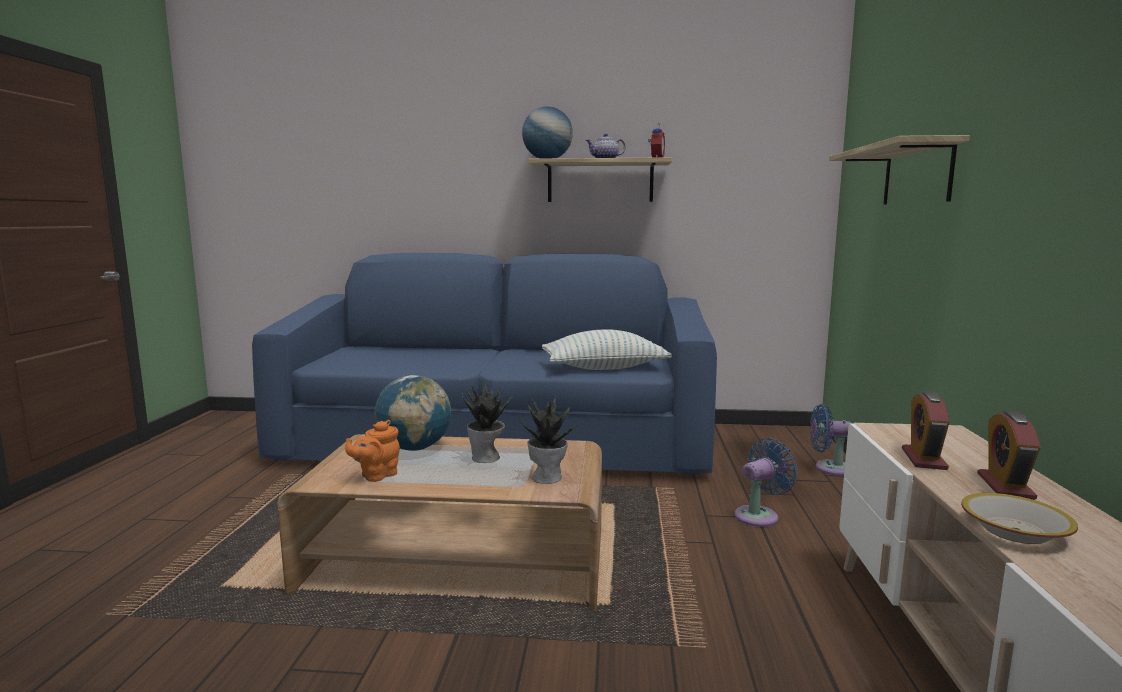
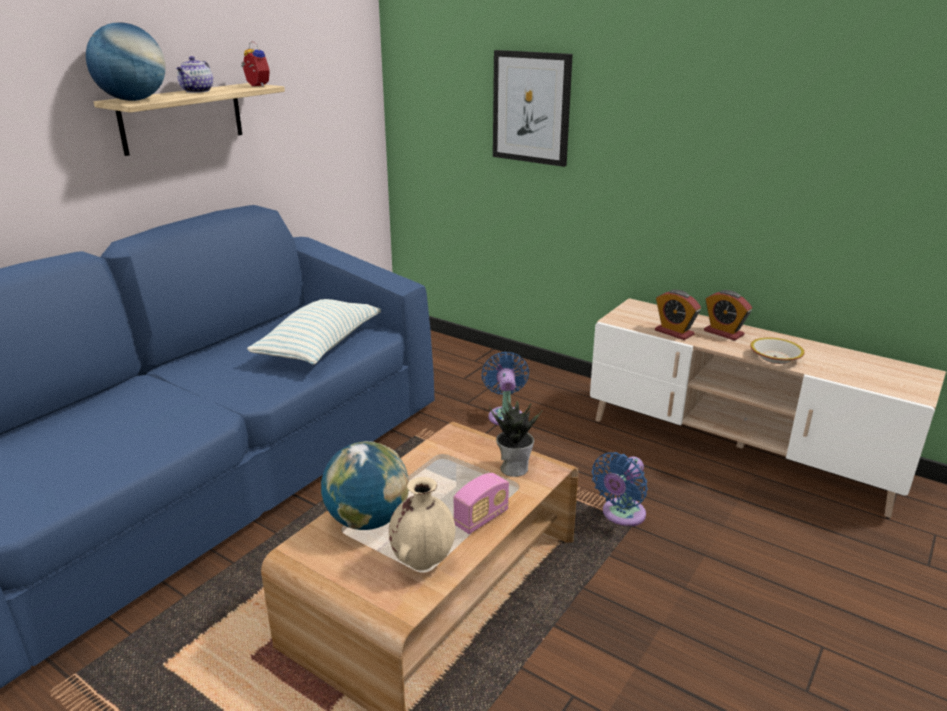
camera: 60 degrees left, 15 degrees up
(376, 475) = (423, 561): orange teapot -> beige vase
(453, 482) = (481, 518): none -> radio
(486, 458) = (440, 485): potted plant -> none
(829, 468) = (467, 354): blue fan -> blue fan (621, 515)
(917, 175) = (531, 108): shelf -> picture

